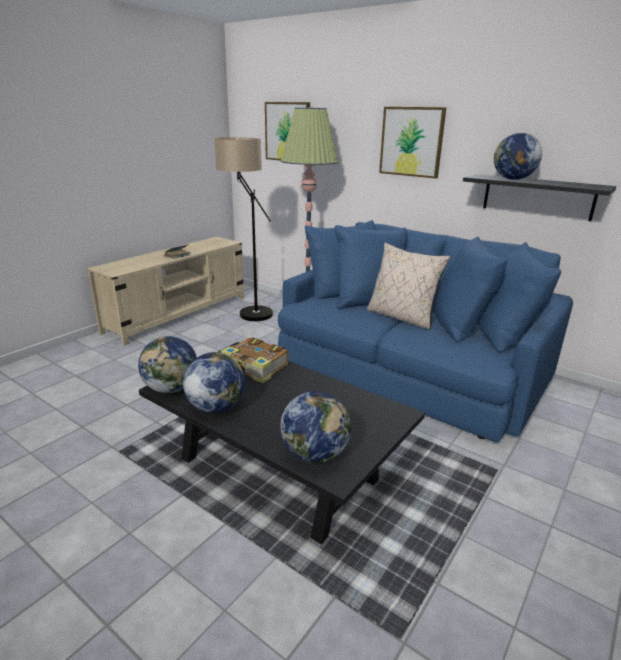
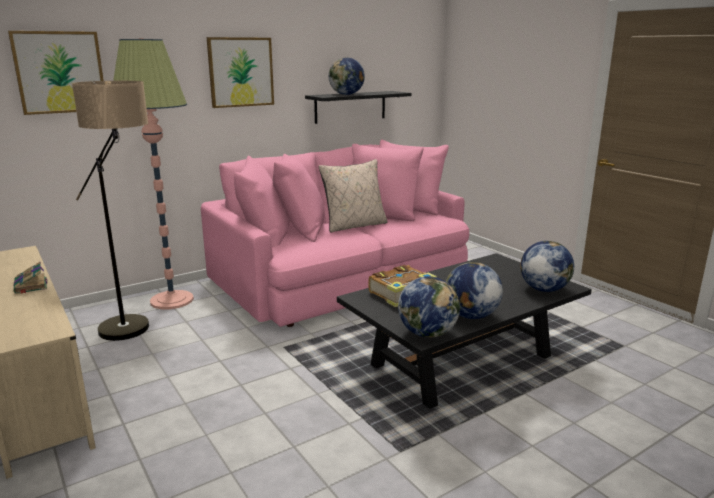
camera: 70 degrees left, 5 degrees down
(411, 370) = (340, 279): blue sofa -> pink sofa

